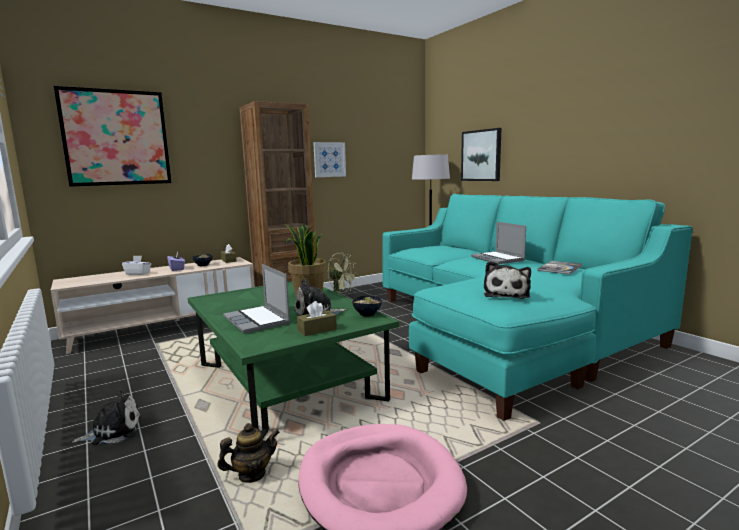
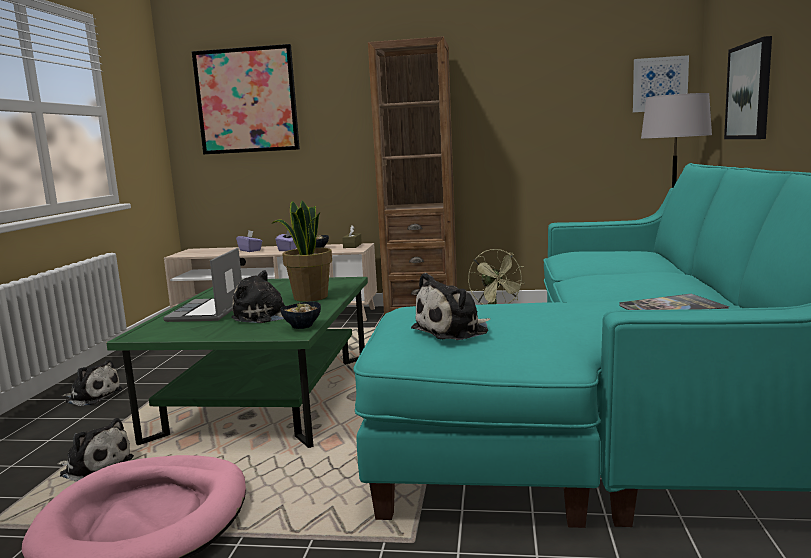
camera: 40 degrees right, 0 degrees up
(138, 273) = (250, 250): white tissue box -> purple tissue box
(251, 474) = (95, 466): teapot -> plush toy
(317, 330) = (220, 332): brown tissue box -> none
(329, 159) = (510, 111): picture -> picture (659, 84)
(498, 259) = (647, 282): laptop -> none

